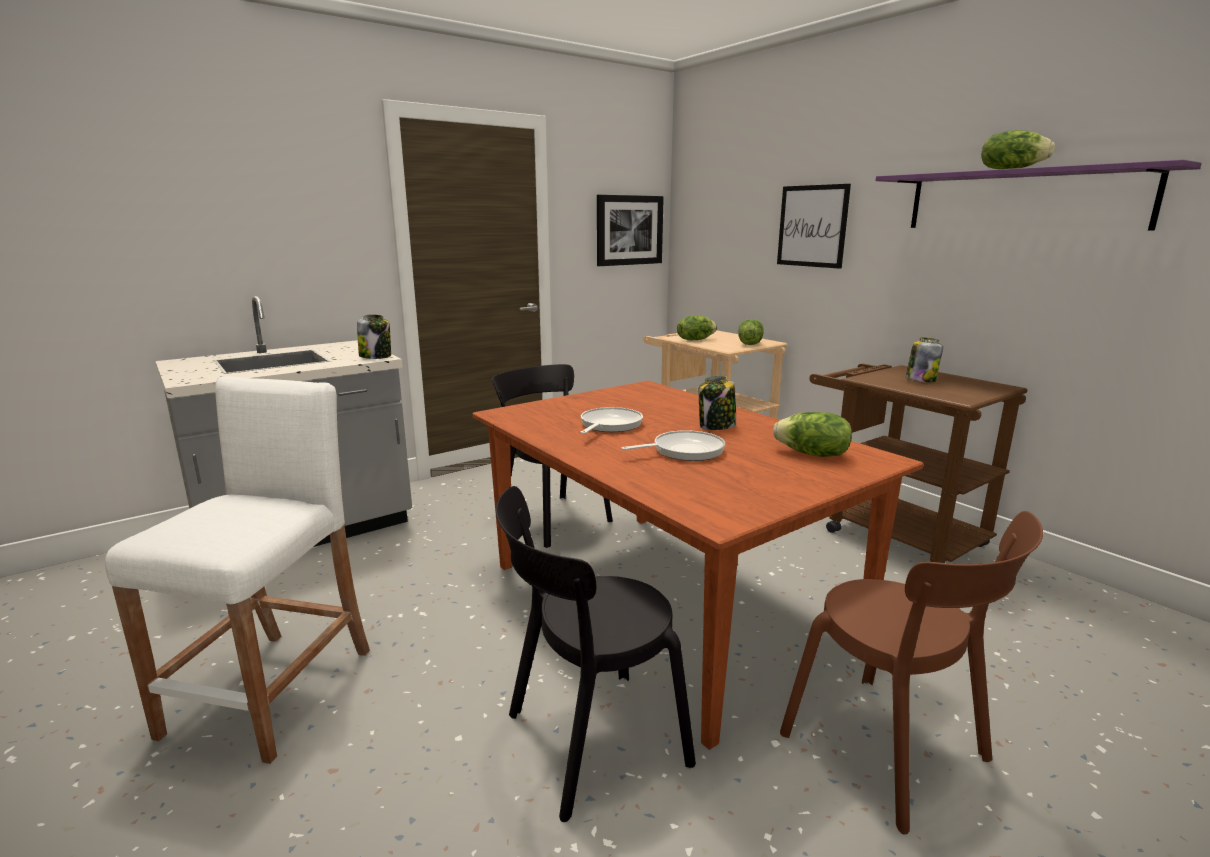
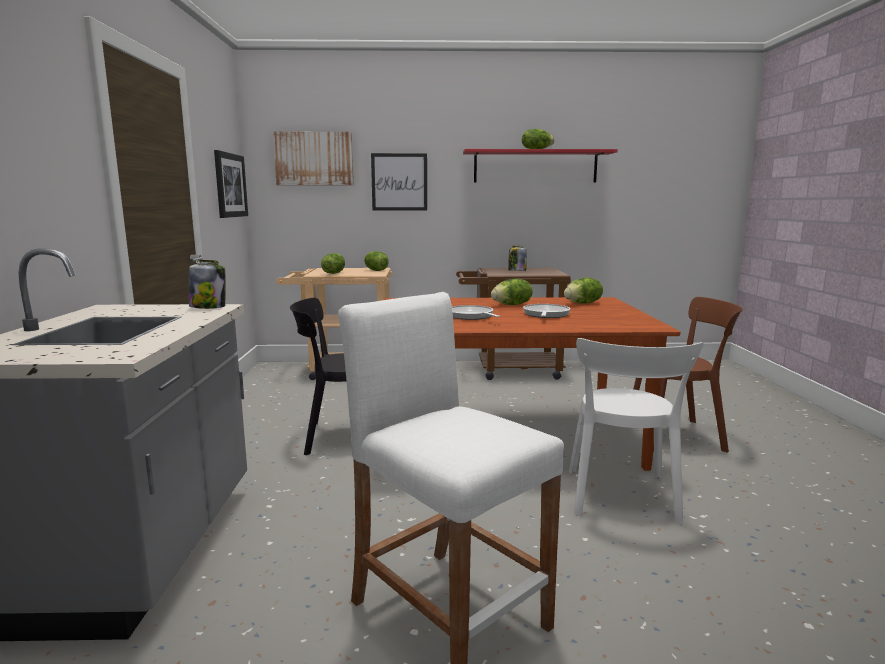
camera: 55 degrees left, 5 degrees down
(589, 741) = (621, 498): black chair -> white chair
(716, 426) = (512, 305): jar -> lettuce
(727, 196) = (314, 158): none -> picture
(1022, 200) = (535, 167): purple shelf -> red shelf

